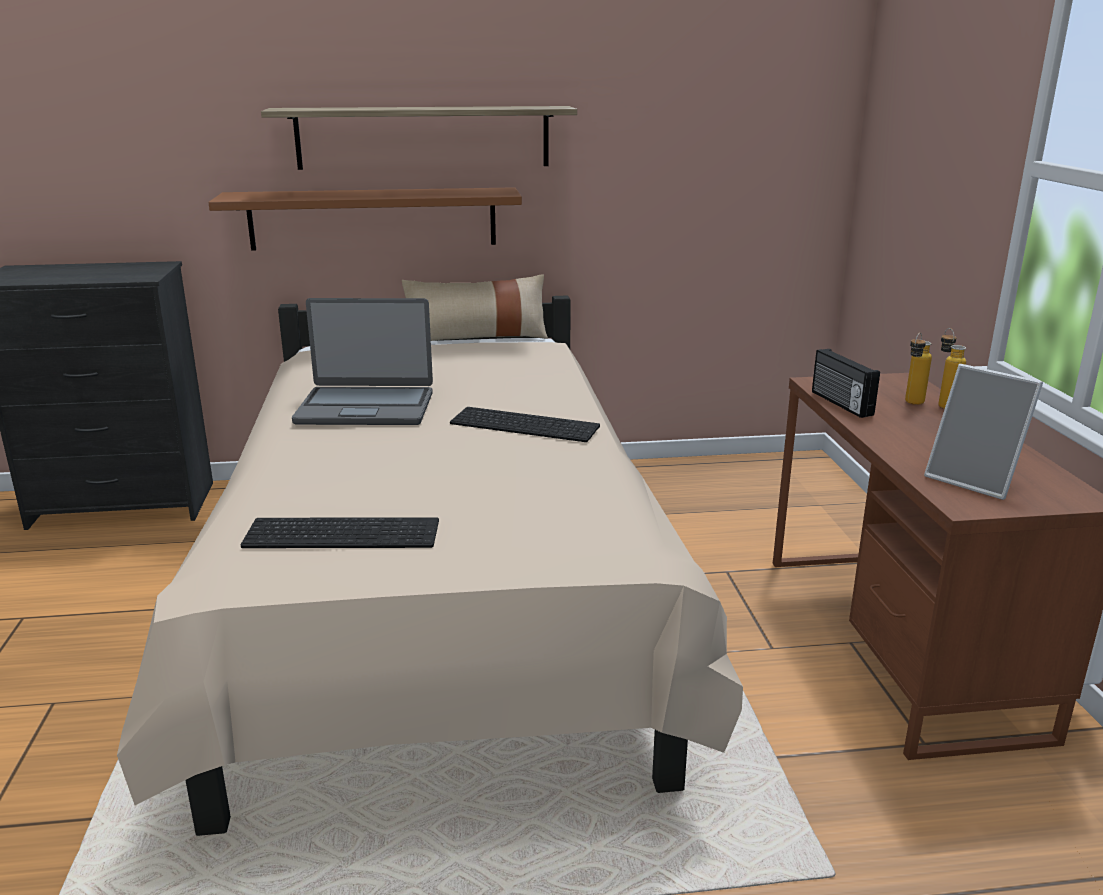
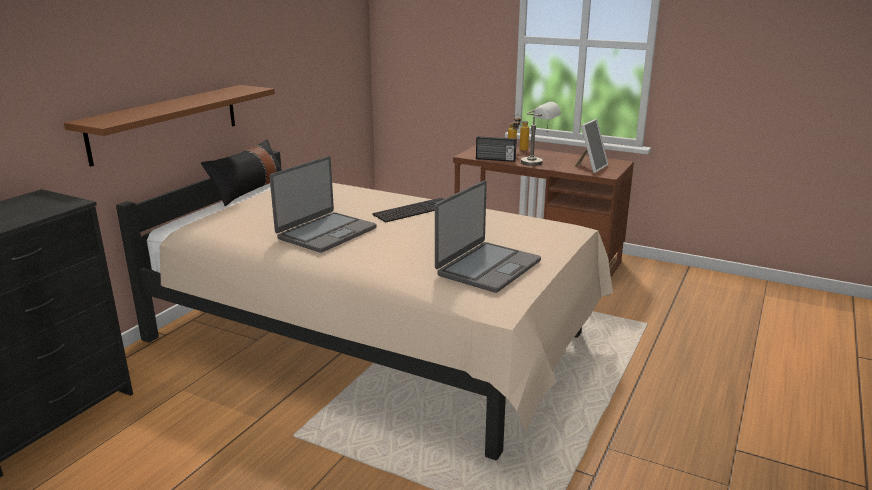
camera: 55 degrees left, 0 degrees up
(345, 532) = (487, 268): keyboard -> laptop
(423, 137) = (189, 58): shelf -> none
(477, 337) = (249, 190): beige pillow -> black pillow
(894, 436) = (539, 163): none -> grey table lamp
(975, 480) = (590, 167): picture frame -> picture frame turned 45 degrees counterclockwise

